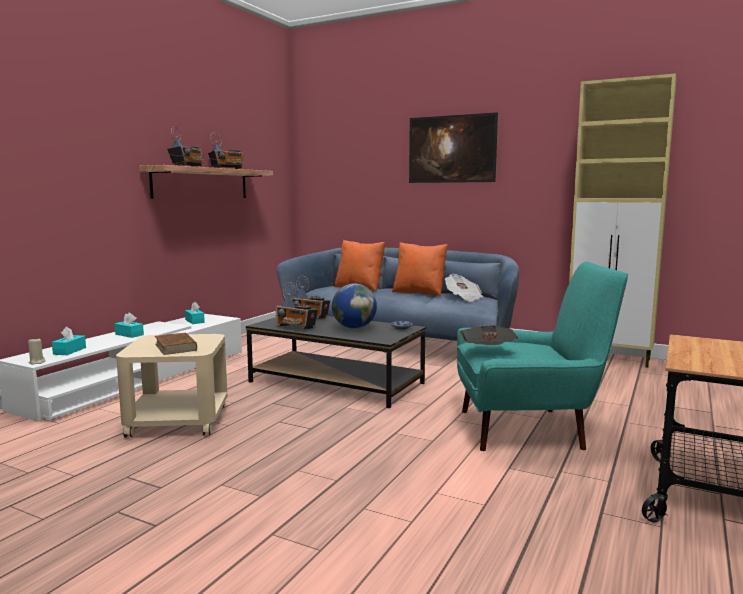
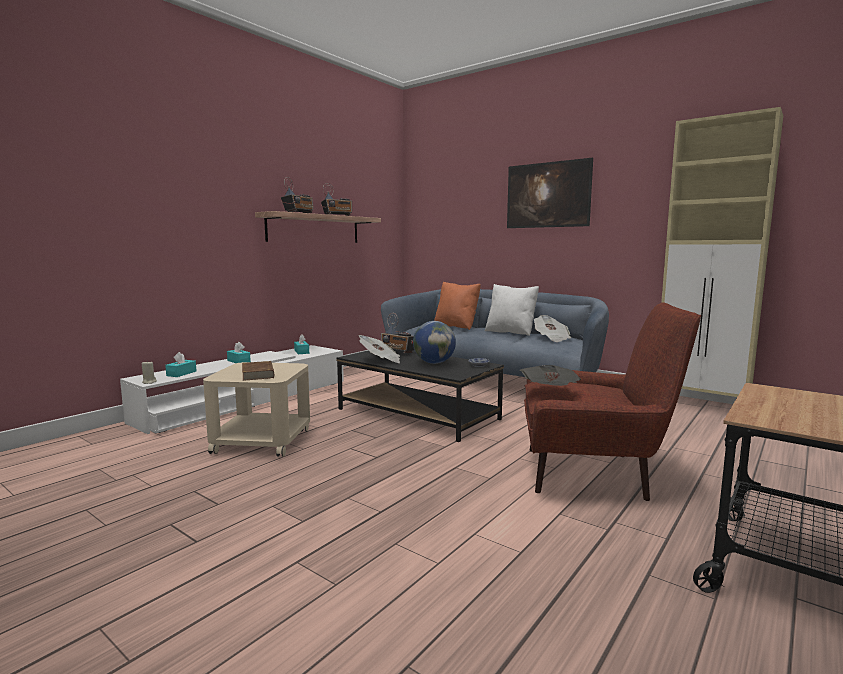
camera: 10 degrees right, 0 degrees up
(296, 327) = (380, 360): radio -> newspaper
(419, 293) = (510, 332): orange pillow -> white pillow
(529, 429) = (593, 473): turquoise armchair -> red armchair

